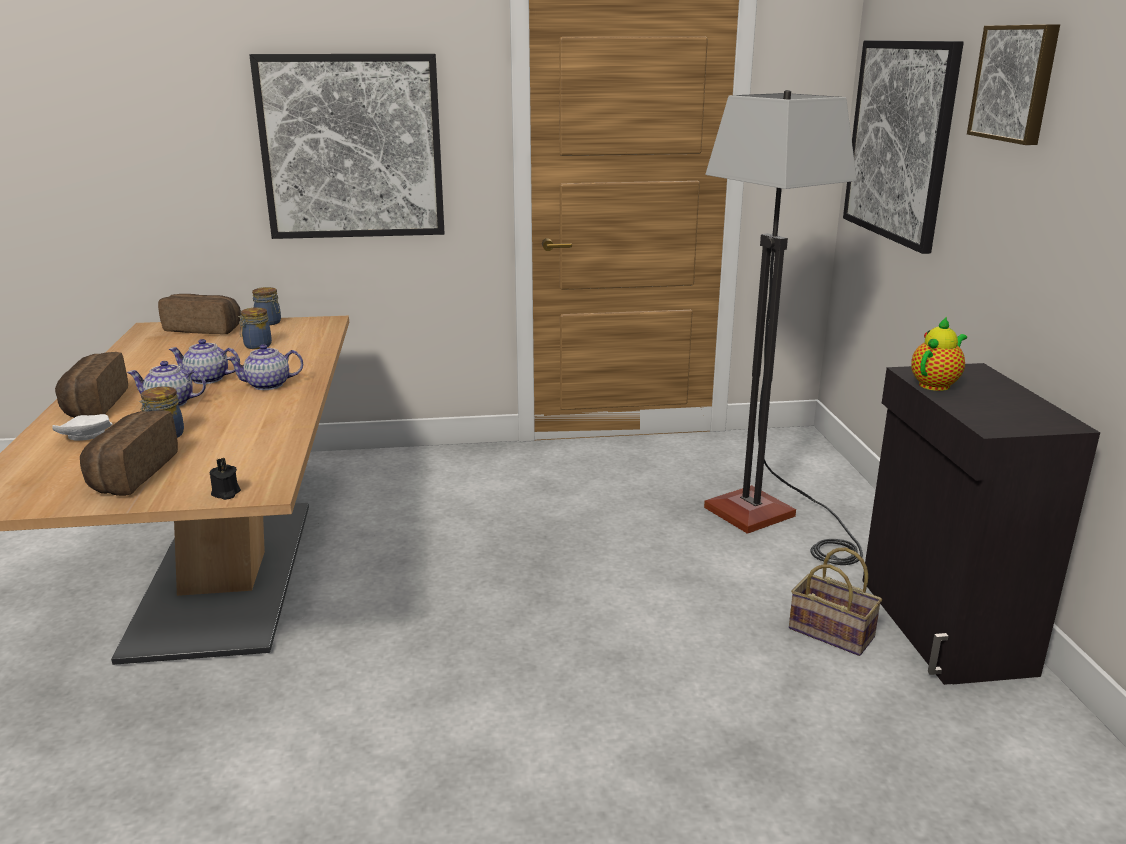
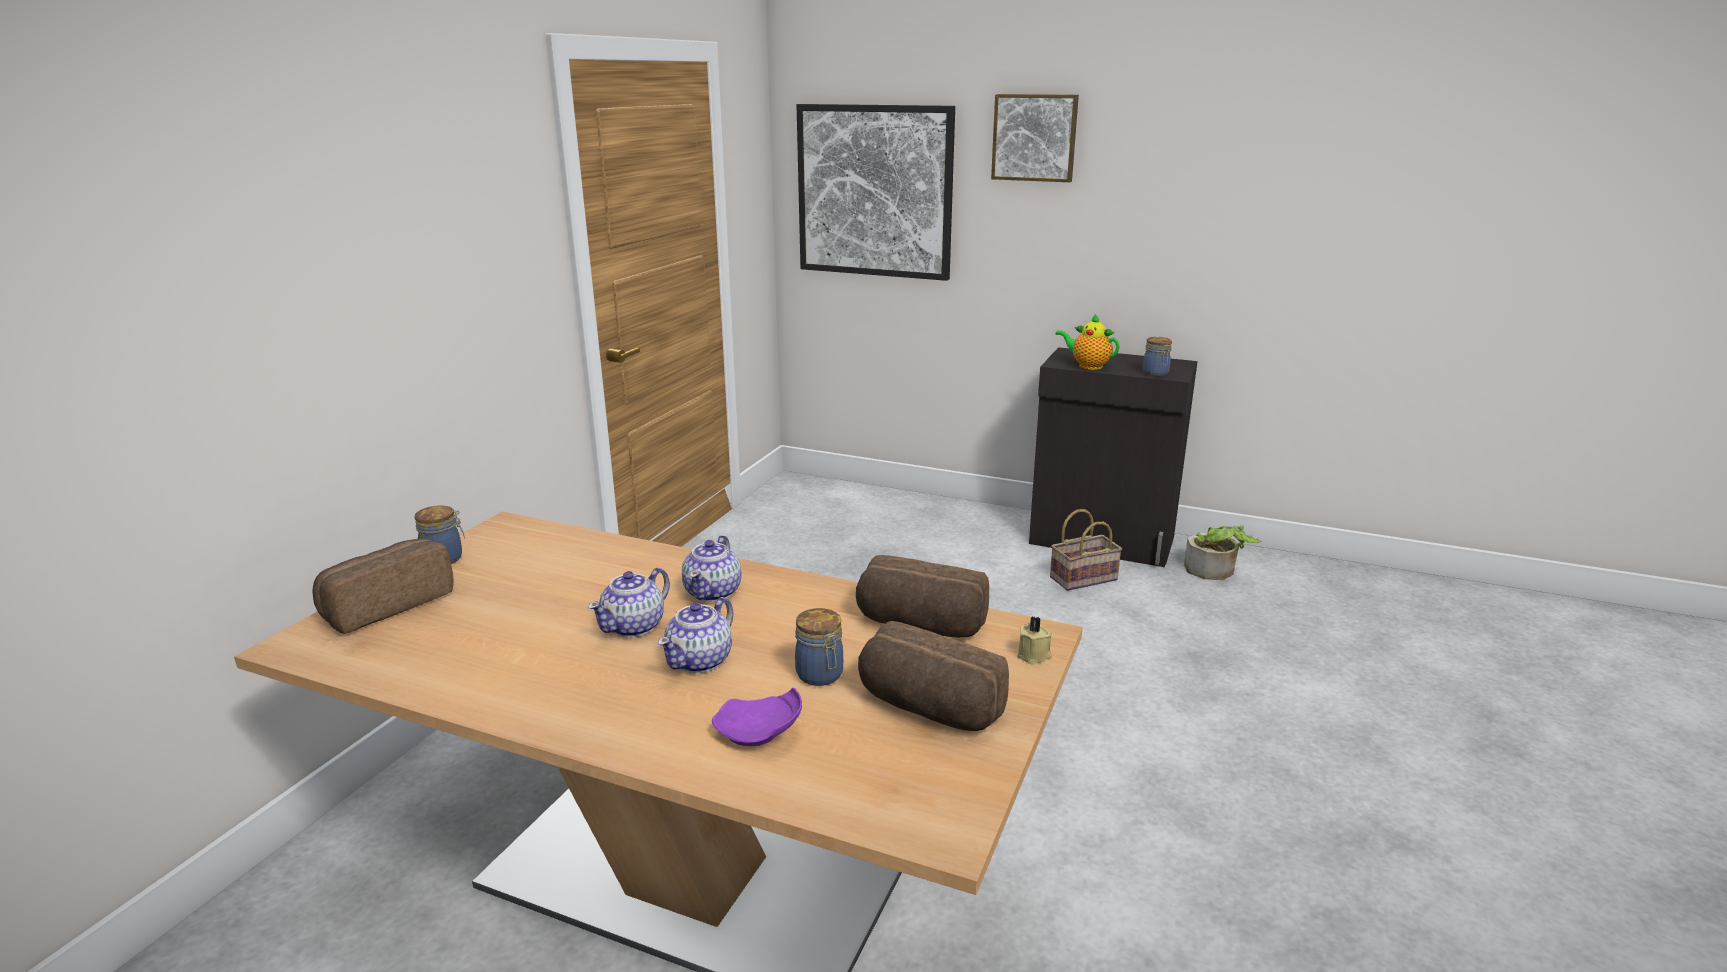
camera: 60 degrees left, 0 degrees up
(85, 436) = (759, 733): white plate -> purple plate
(93, 405) = (627, 720): bread -> bread (919, 626)
(225, 493) = (1034, 656): black candle -> beige candle
(256, 346) = (539, 580): jar -> jar (1156, 374)
(352, 147) = (422, 279): picture -> none
(771, 519) = (912, 541): floor lamp -> none
(936, 384) = (1087, 366): teapot -> teapot turned 45 degrees counterclockwise
(993, 729) = (1215, 571): none -> potted plant

